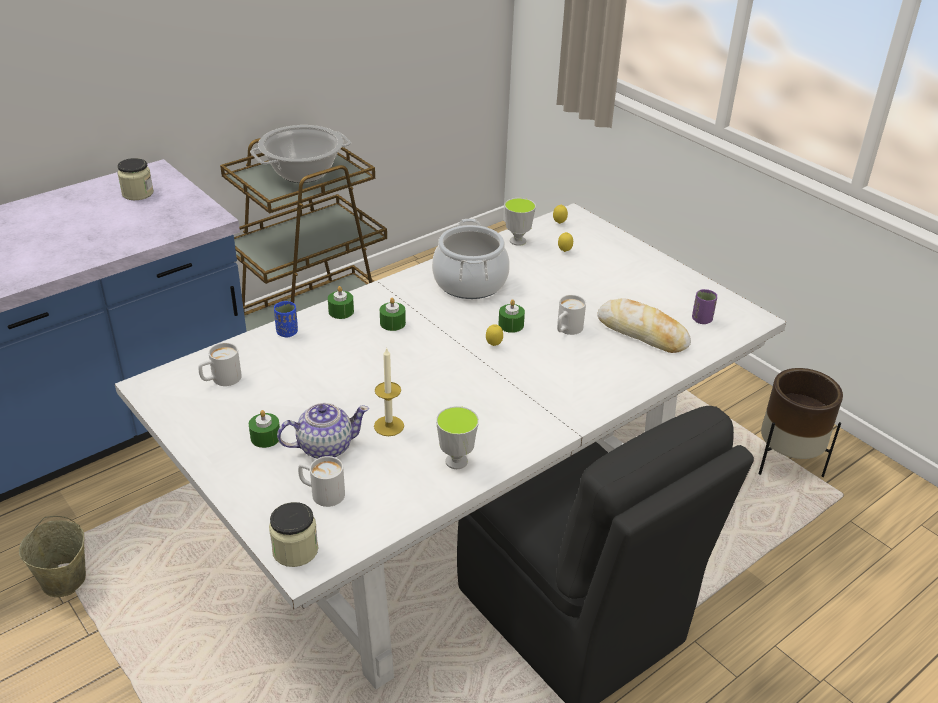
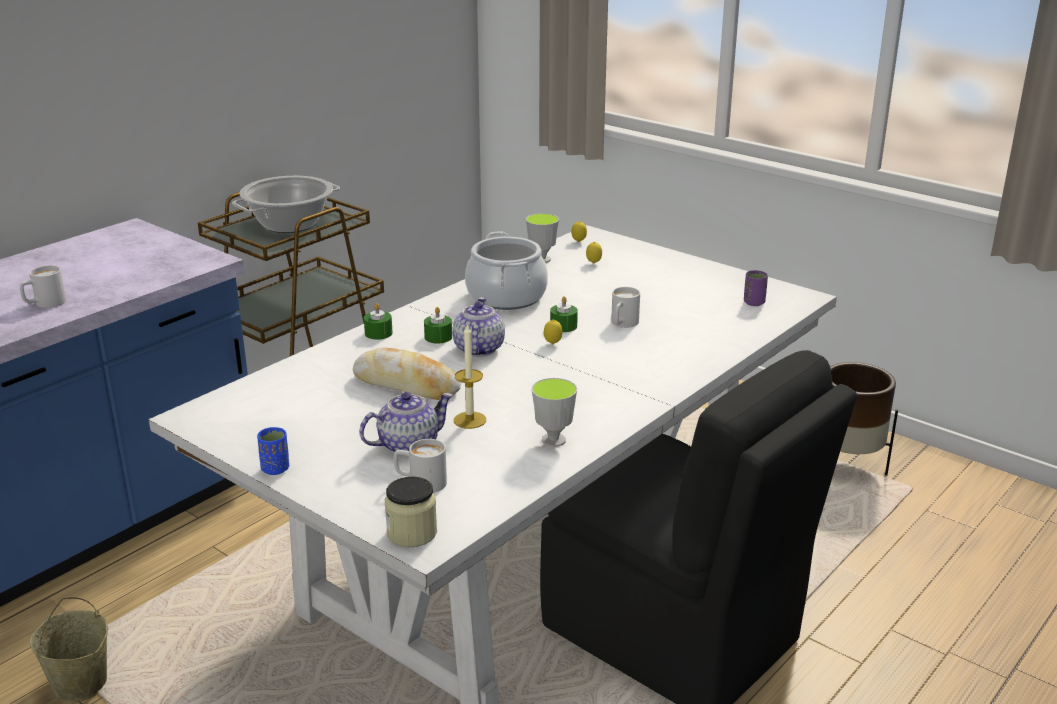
camera: 10 degrees left, 10 degrees down
(137, 193) = (119, 247): jar -> none
(221, 380) = (269, 402): white mug -> white mug (44, 304)
(265, 437) = (339, 444): green candle -> none
(287, 332) = (327, 356): blue cup -> blue cup (275, 469)
(424, 342) = (478, 348): none -> teapot
(642, 333) = (700, 319): bread -> bread (406, 385)

